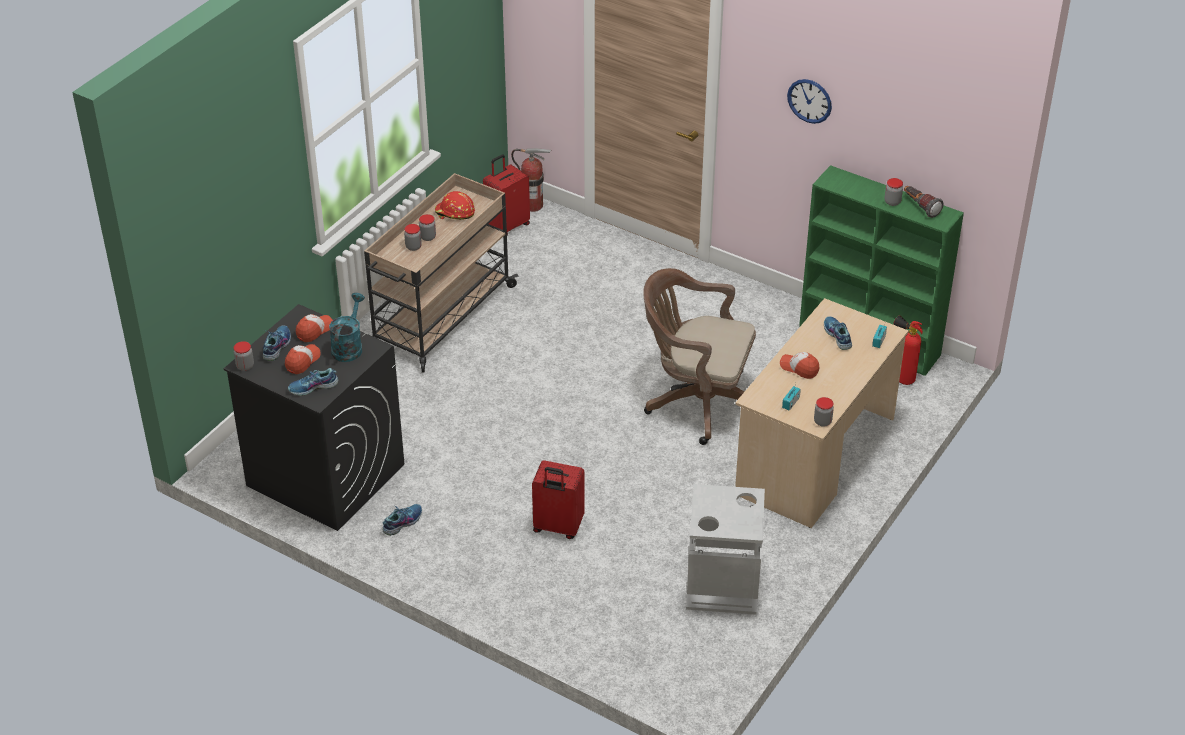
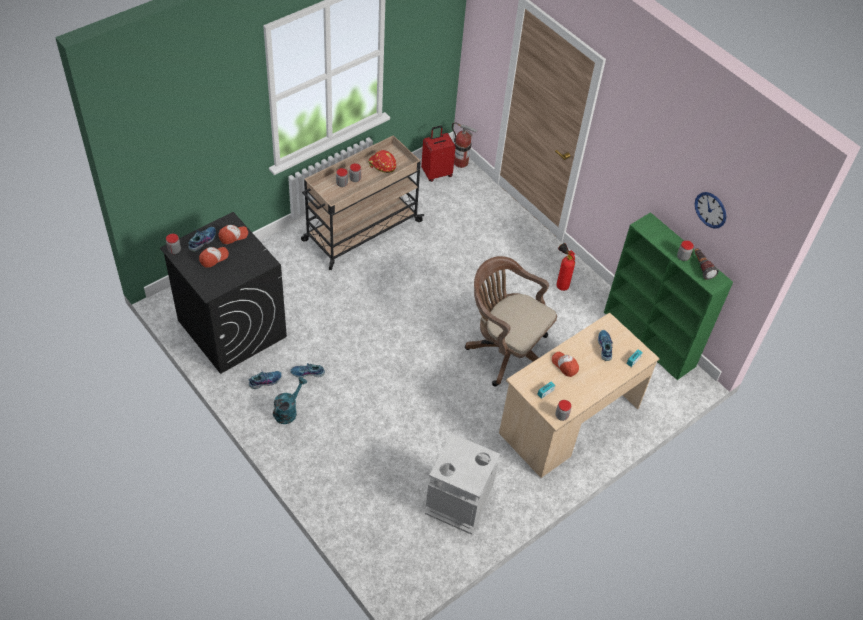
camera: 15 degrees right, 10 degrees up
(313, 387) = (211, 281): shoe -> shoe (307, 373)
(348, 346) = (250, 256): turquoise watering can -> turquoise watering can (288, 411)
(557, 527) = (366, 419): red suitcase -> none
(809, 101) = (646, 162): wall clock -> wall clock (710, 210)
(902, 378) = (659, 377): fire extinguisher -> fire extinguisher (560, 284)

